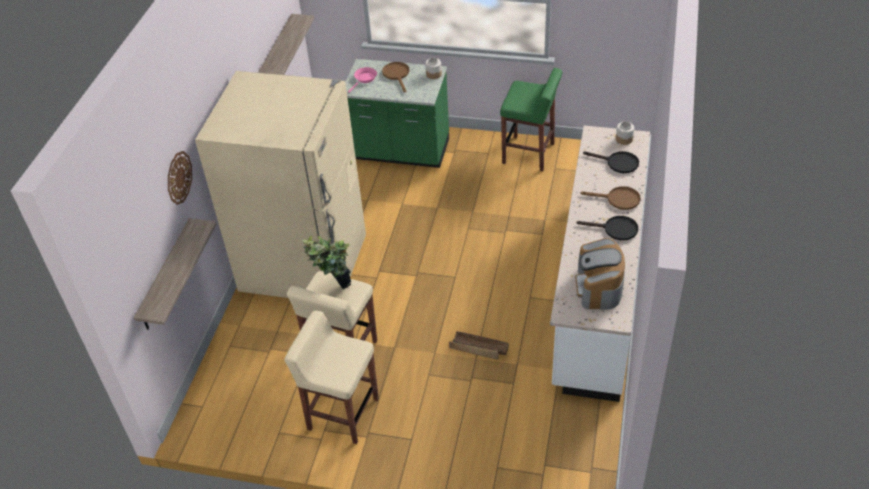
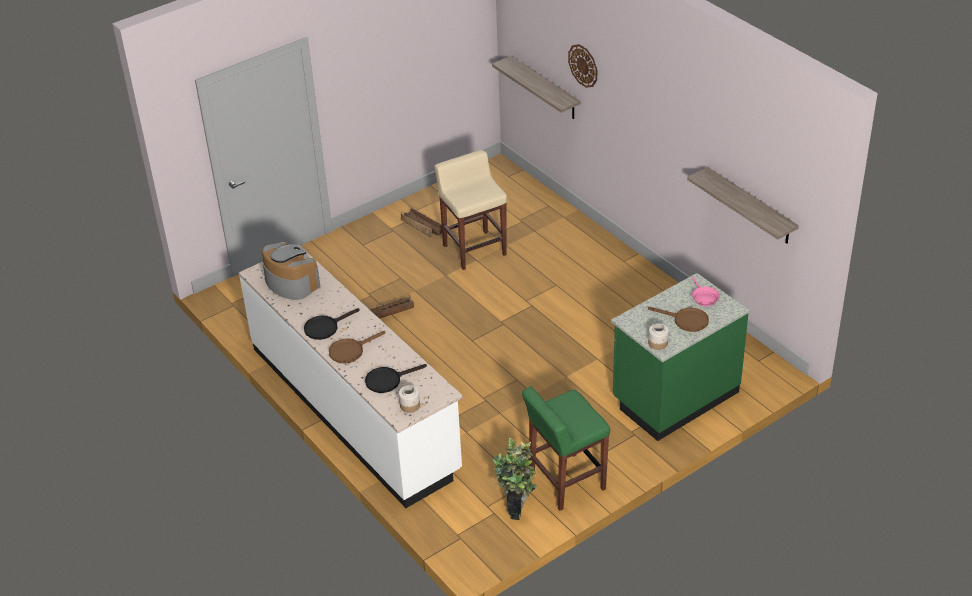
camera: 130 degrees right, 5 degrees down
(304, 263) = (591, 272): beige fridge -> none
(334, 289) = (476, 192): potted plant -> potted plant (517, 506)
(342, 413) = (423, 227): beige stool -> crate

